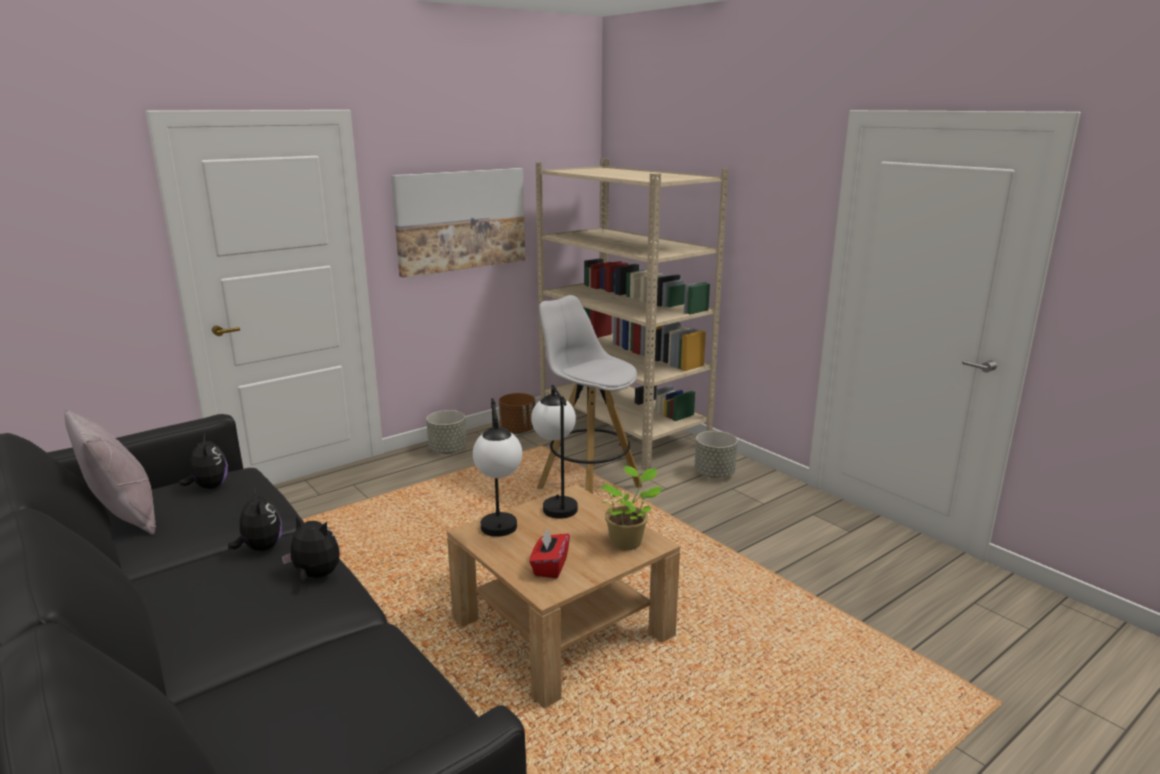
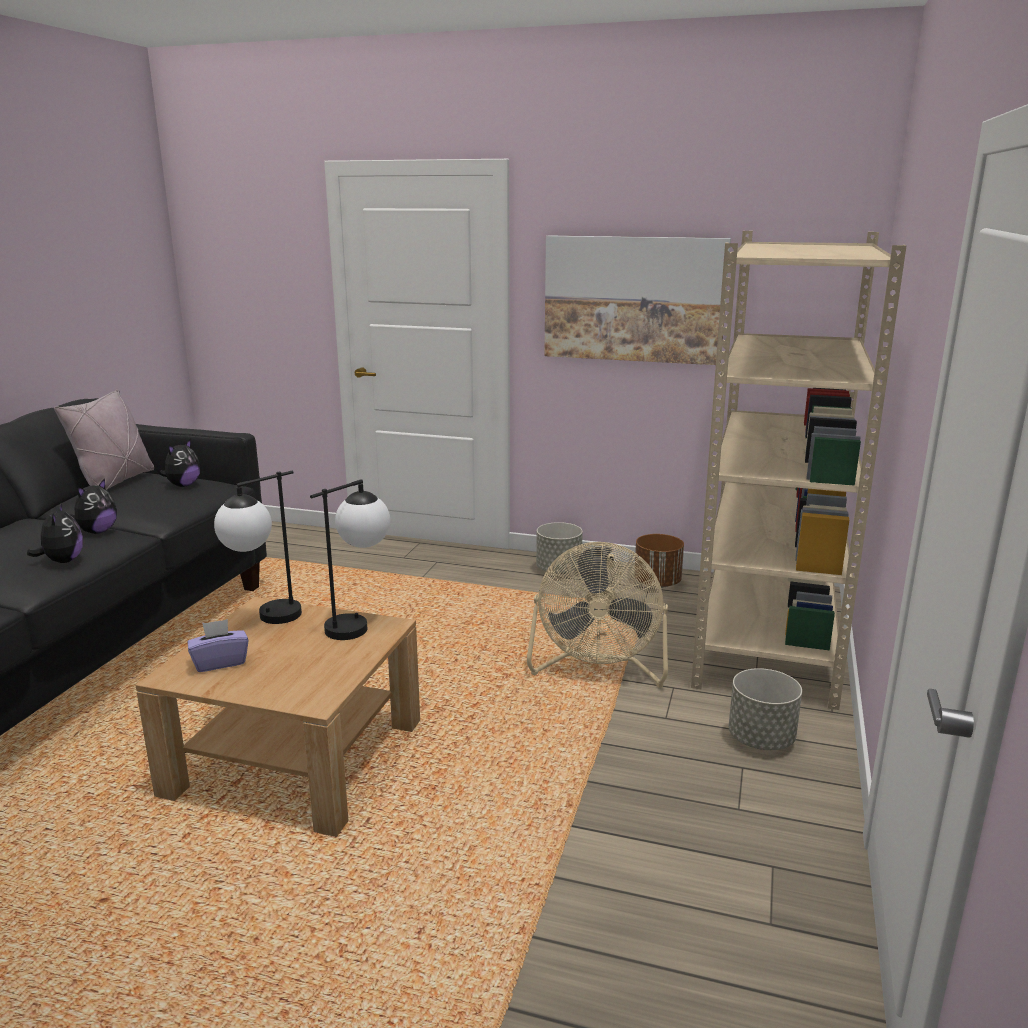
camera: 55 degrees right, 0 degrees up
(550, 567) = (220, 662): red tissue box -> purple tissue box
(588, 487) = (593, 667): white stool -> beige fan
(627, 541) = (307, 685): potted plant -> none

